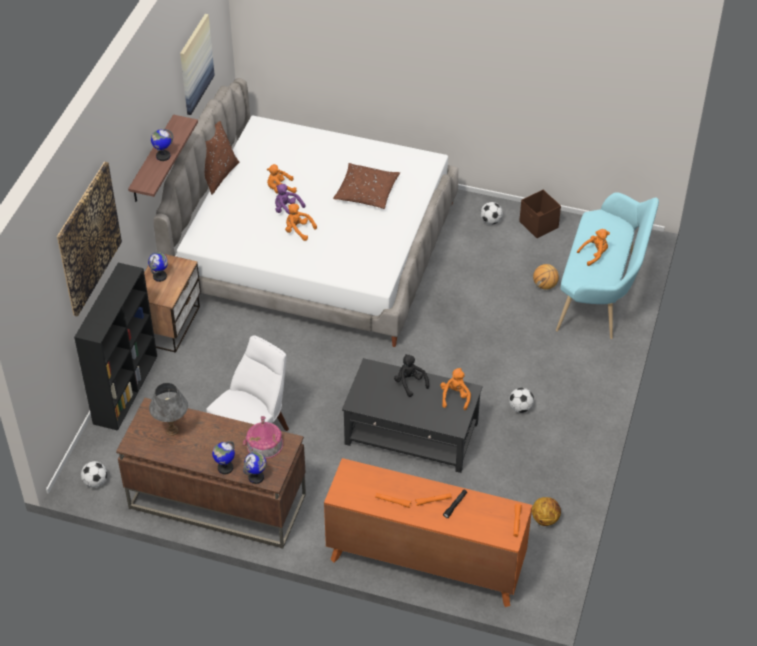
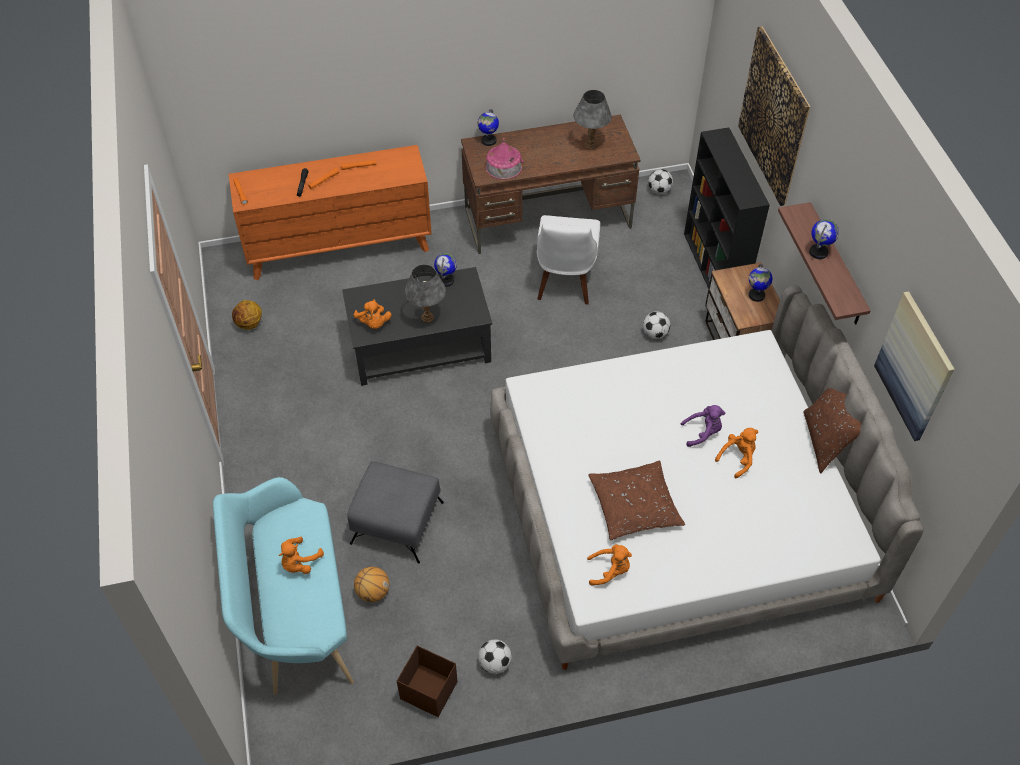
camera: 150 degrees right, 5 degrees up
(225, 468) = (520, 137): globe -> globe (446, 280)
(298, 230) = (667, 412): orange plush toy -> orange plush toy (610, 571)
(410, 383) = (427, 318): black plush toy -> grey table lamp
(506, 318) = (396, 522): none -> grey ottoman
(520, 408) = (325, 420): football -> football (655, 333)

